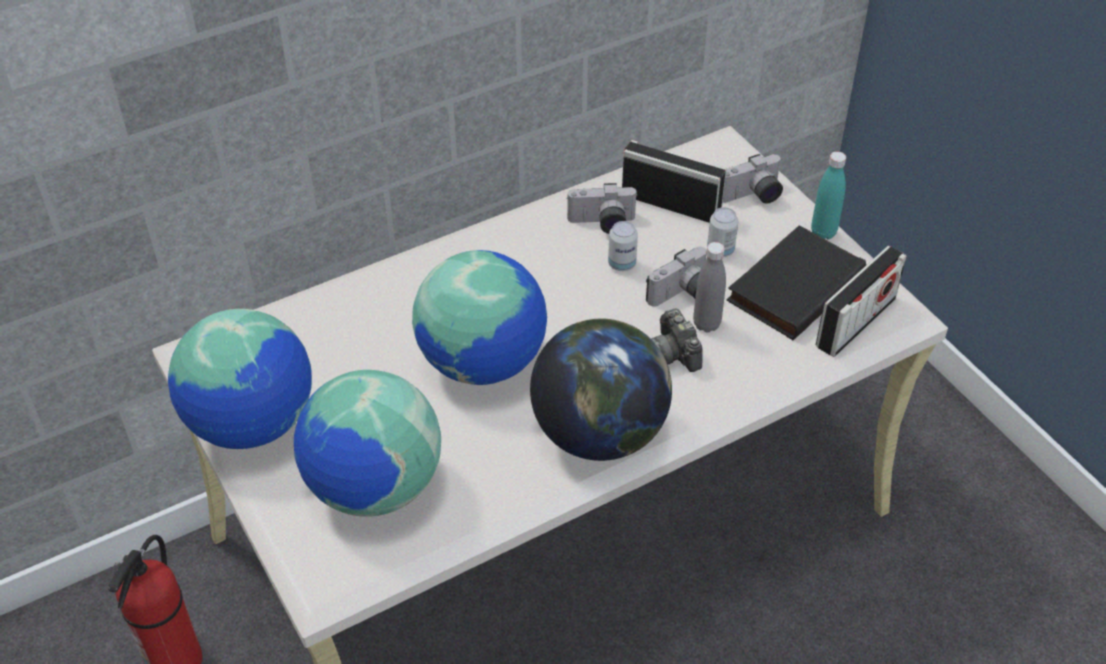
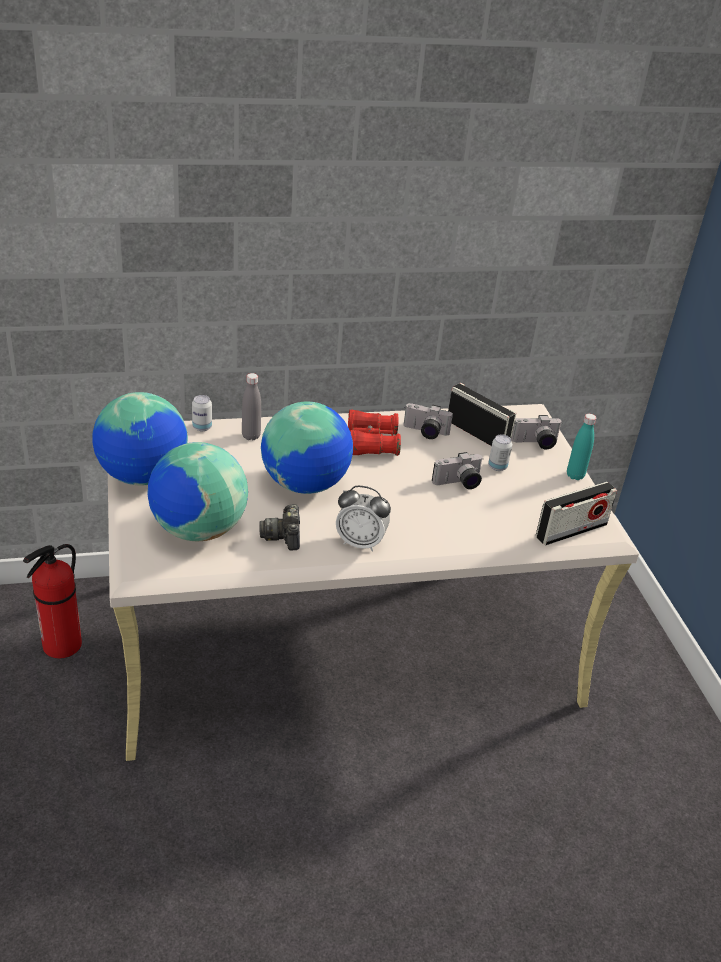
camera: 15 degrees right, 10 degrees down
(540, 264) = (372, 443): none -> red binoculars
(599, 433) = (360, 542): globe -> alarm clock
(622, 264) = (426, 457): can -> can (202, 427)
(671, 354) = (432, 513): camera -> camera (283, 536)
(706, 324) = (466, 503): grey bottle -> grey bottle (251, 436)
(793, 286) = (537, 499): black book -> none

